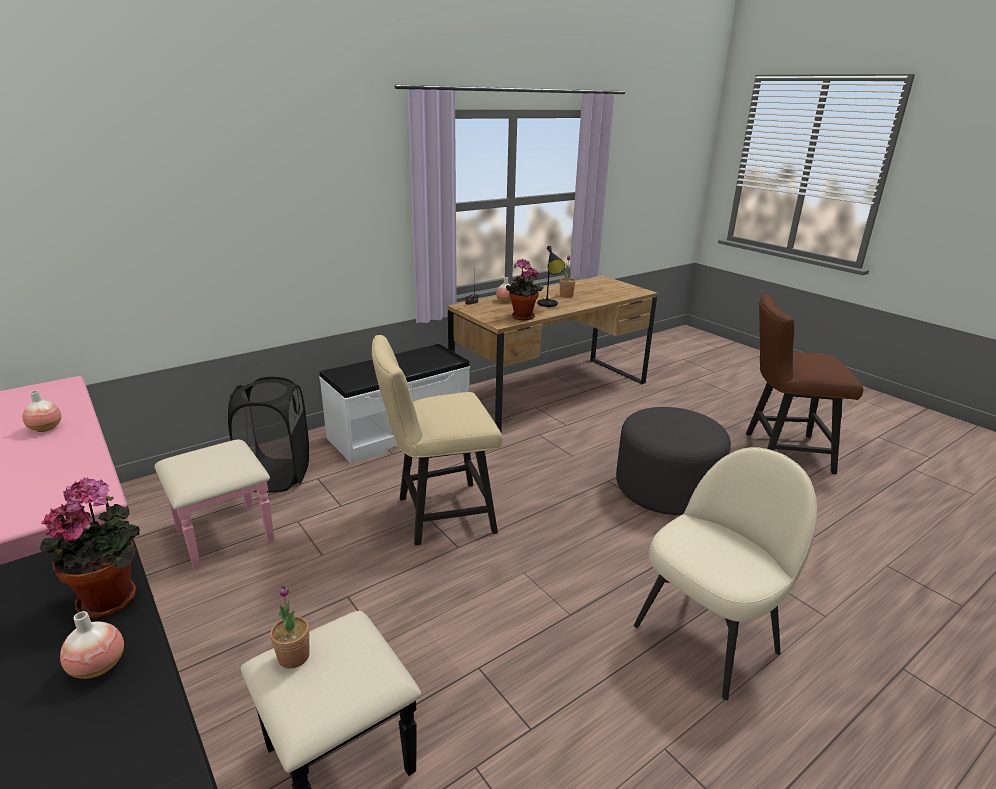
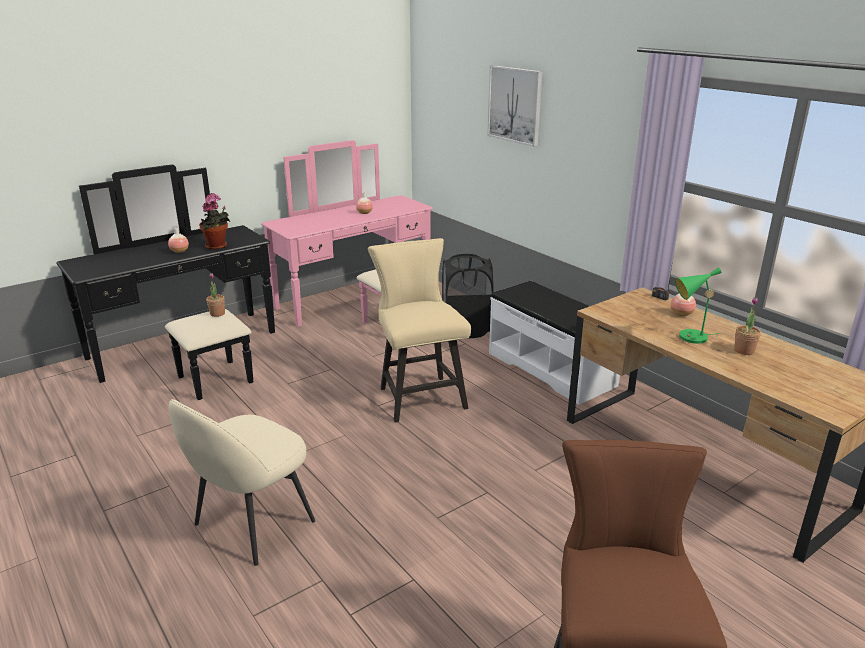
camera: 90 degrees right, 0 degrees up
(204, 175) = (515, 105): none -> picture
(522, 317) = (624, 322): potted plant -> none
(549, 304) = (689, 338): black table lamp -> green table lamp
(666, 489) = (476, 535): grey ottoman -> none
(708, 637) = (251, 524): beige chair -> beige chair turned 75 degrees clockwise

